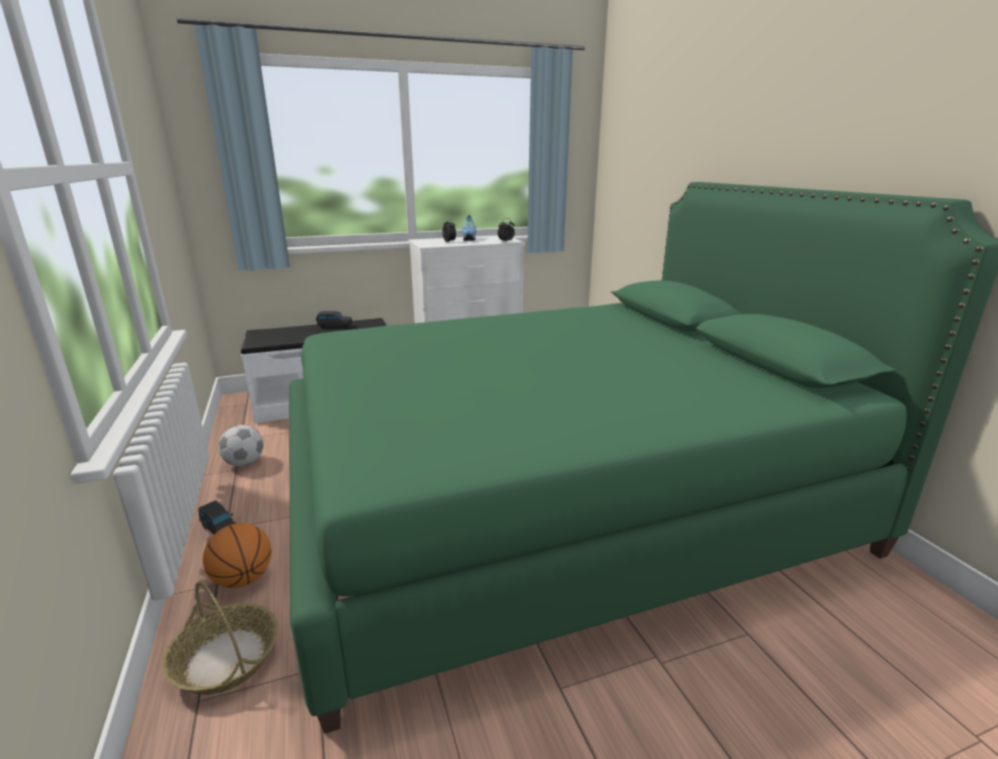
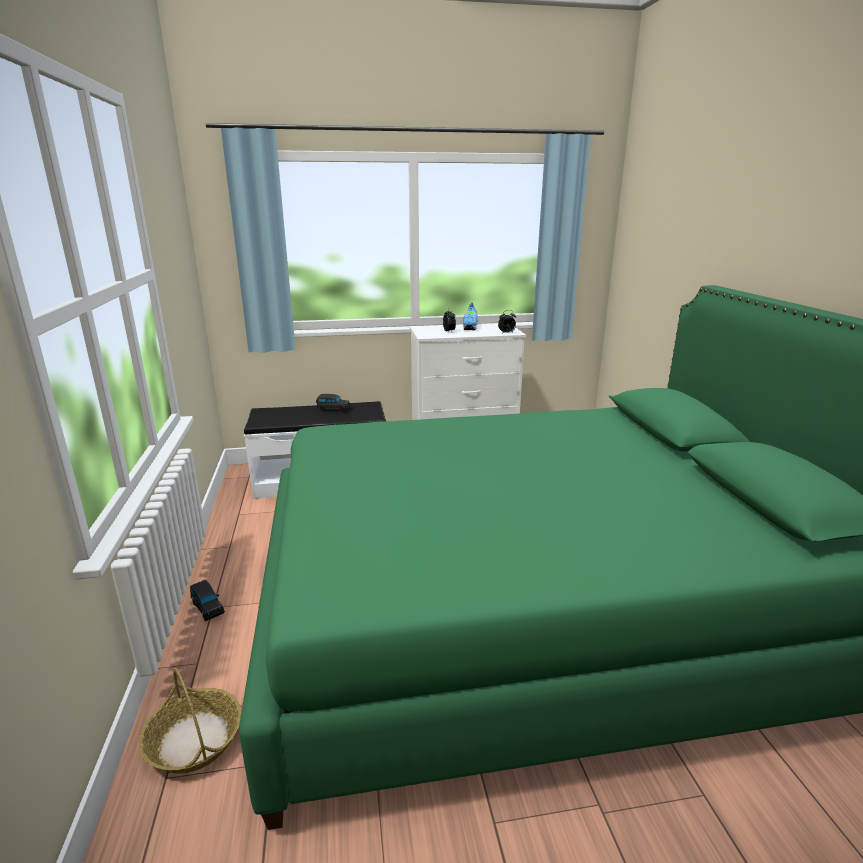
camera: 10 degrees right, 0 degrees up
(243, 579) = (220, 661): basketball -> none
(245, 463) = (238, 540): football -> none

